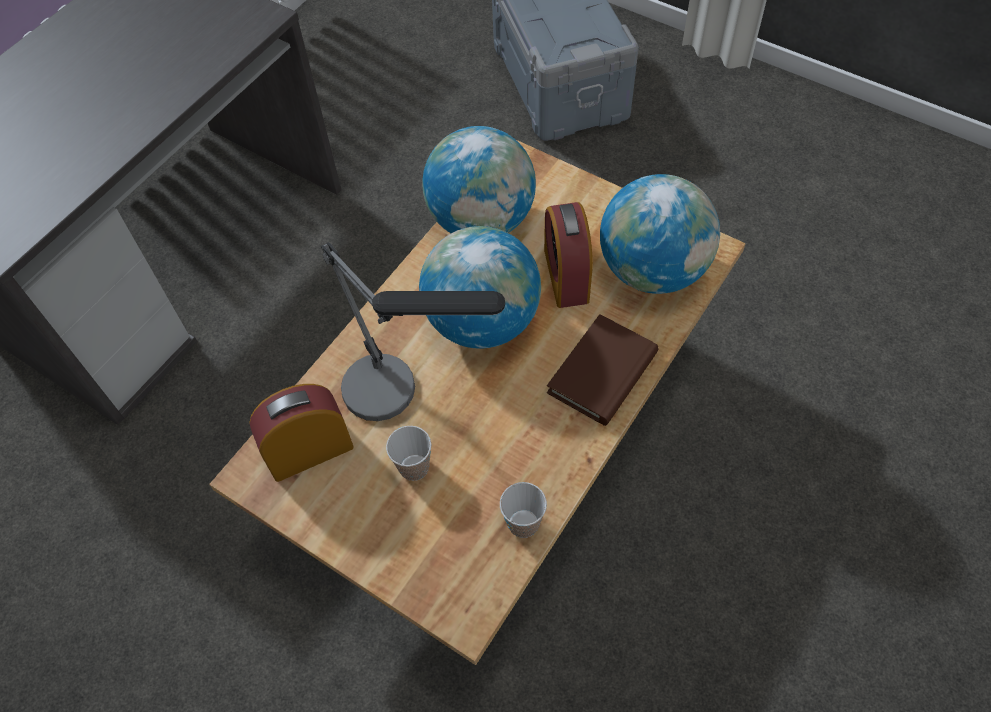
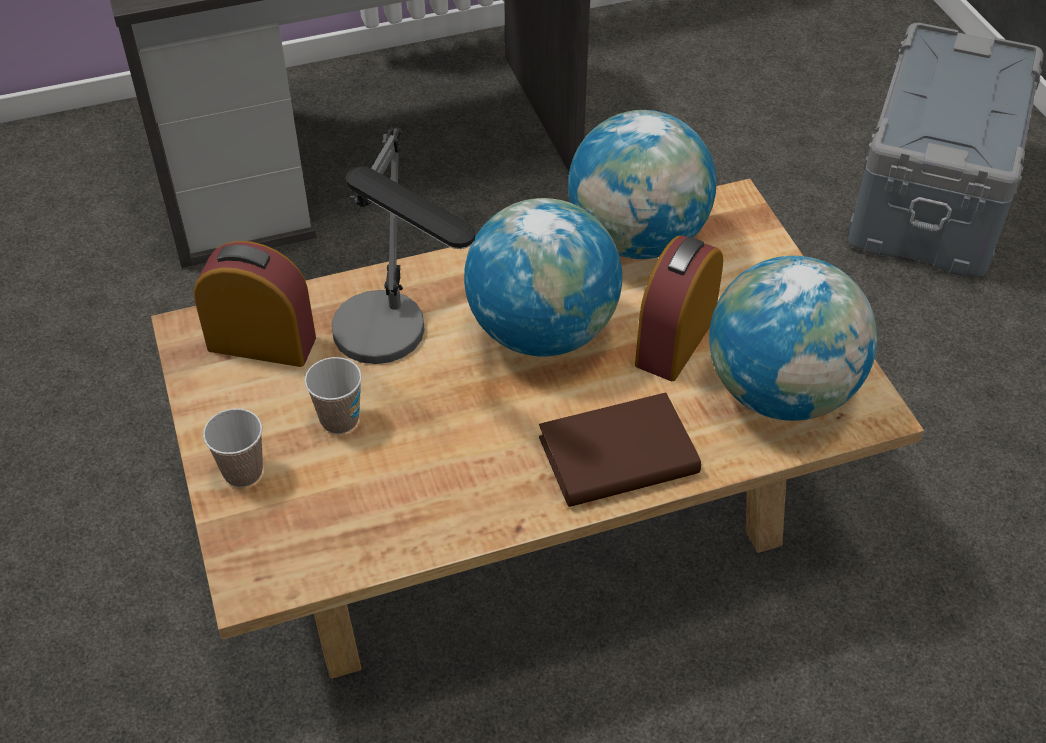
camera: 35 degrees right, 10 degrees down
(523, 524) = (390, 540): cup -> cup (243, 472)

